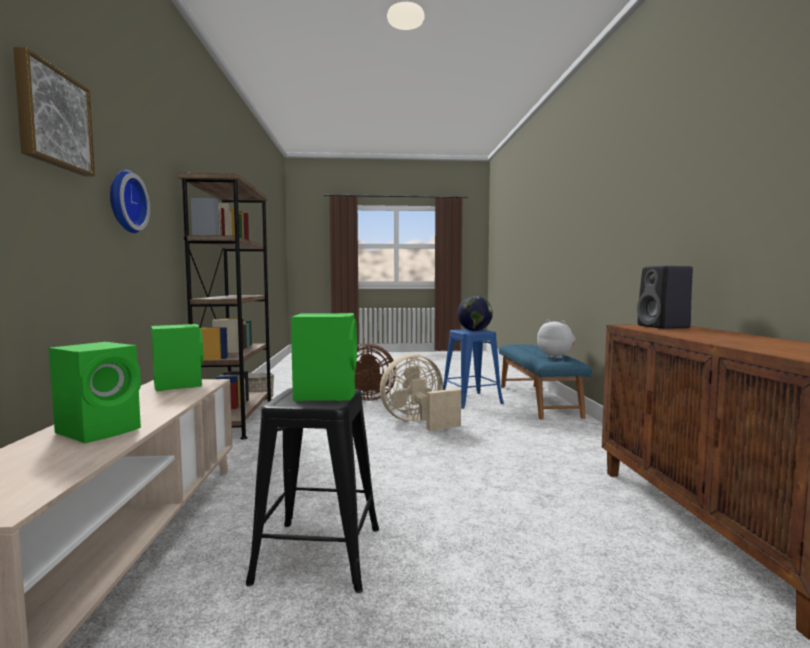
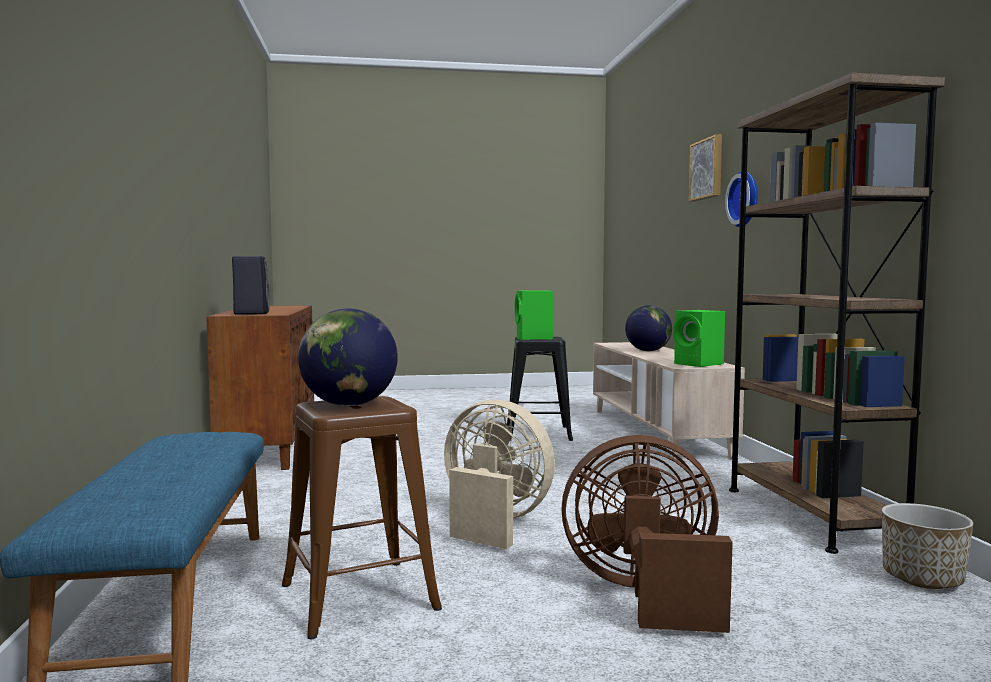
camera: 175 degrees right, 0 degrees up
(102, 430) = (648, 351): green speaker -> globe
(418, 422) = (493, 523): beige fan -> beige fan turned 120 degrees counterclockwise
(471, 400) = (359, 596): blue stool -> brown stool
(556, 357) = (178, 444): plush toy -> none

